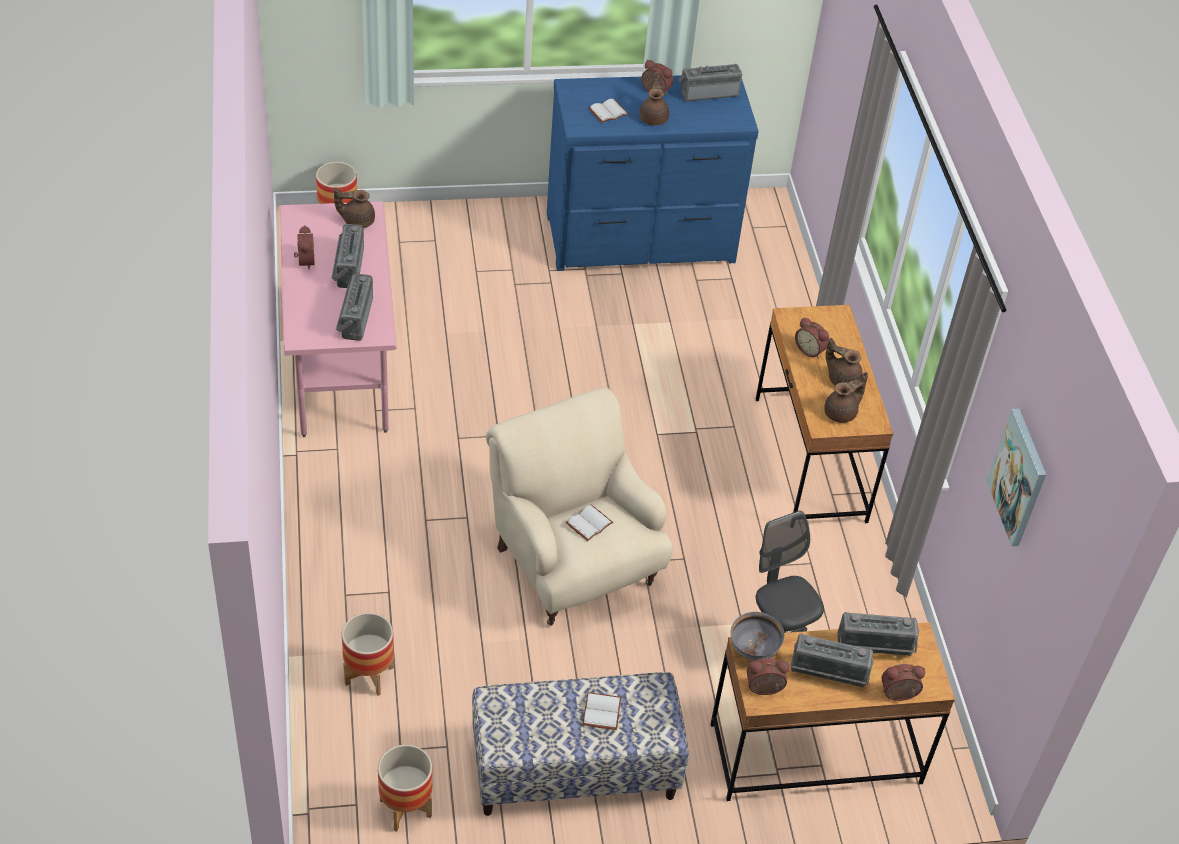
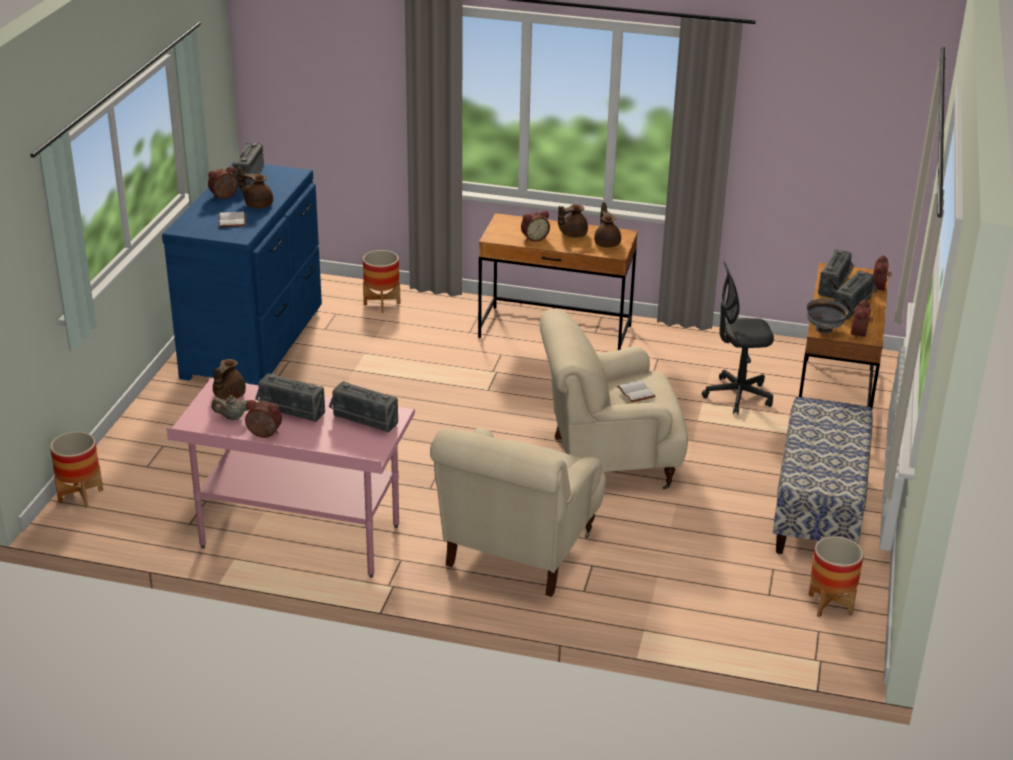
camera: 65 degrees left, 15 degrees down
(322, 234) = (232, 418): none -> beige teapot
(369, 675) = (682, 596): planter -> planter (381, 304)
(386, 529) = (518, 551): none -> beige armchair
(603, 712) = (825, 434): white book -> none
(1019, 477) = (812, 122): picture -> none

